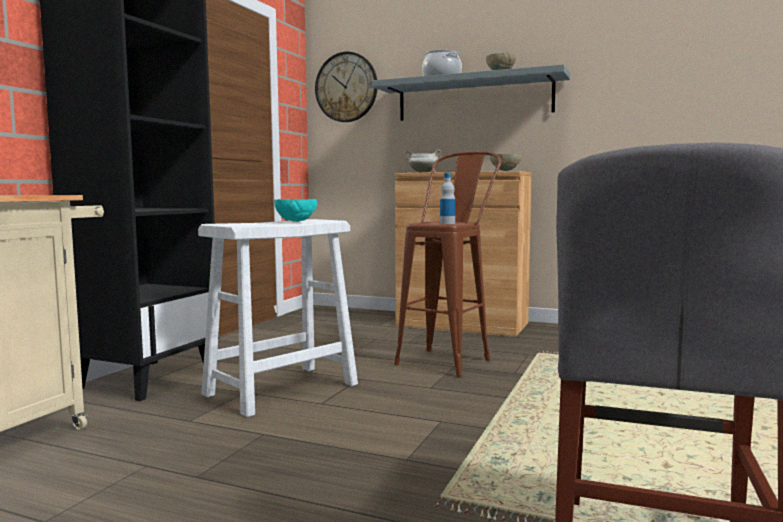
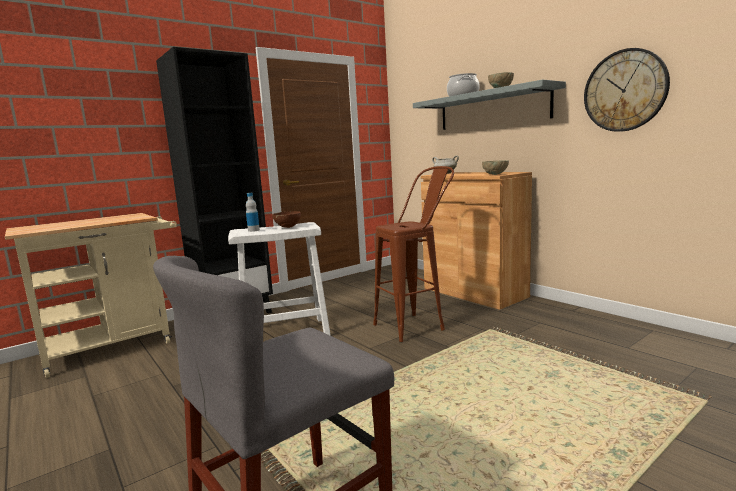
camera: 30 degrees right, 5 degrees up
(296, 221) = (288, 227): turquoise bowl -> brown bowl
(346, 87) = (410, 105): wall clock -> wall clock (625, 91)
(447, 223) = (405, 226): bottle -> bottle (253, 230)

